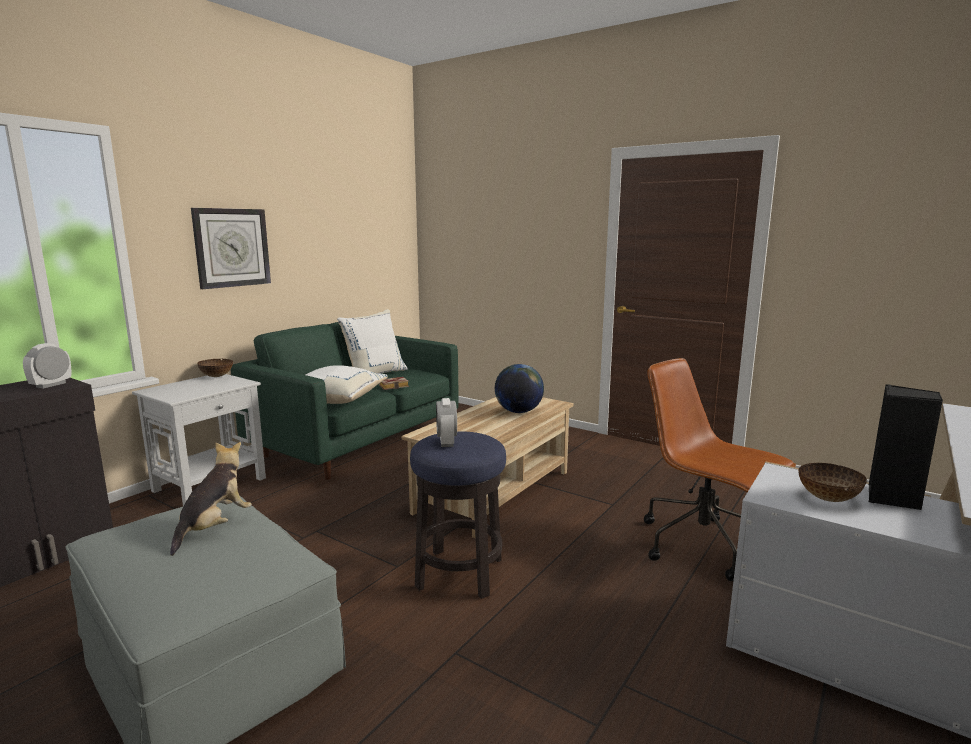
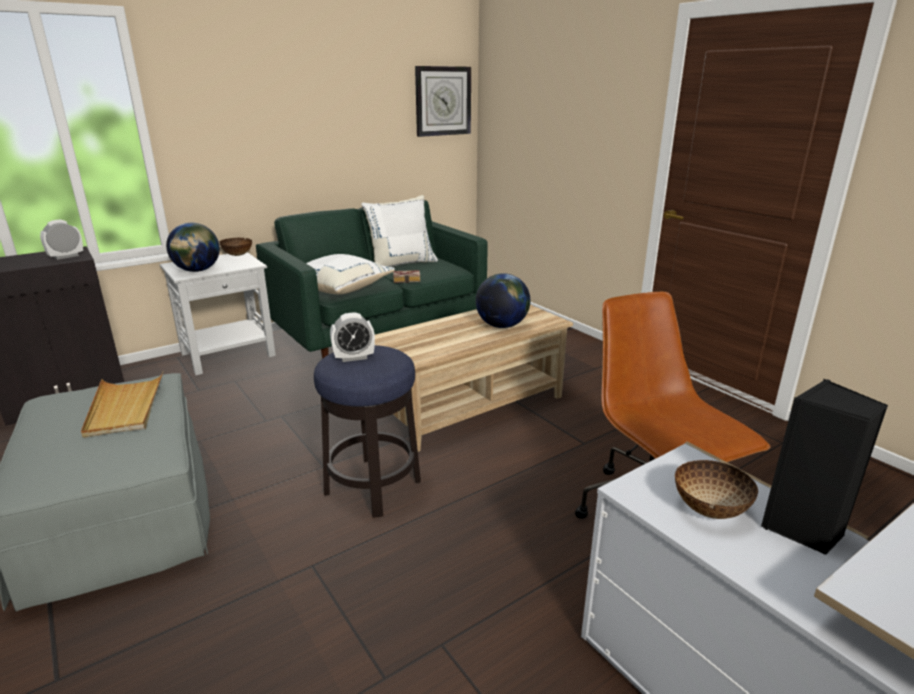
camera: 20 degrees right, 10 degrees up
(187, 393) = (197, 270): none -> globe
(214, 527) = (125, 407): plush toy -> beige tray
(232, 247) = (255, 127): wall clock -> wall clock (443, 101)
(446, 442) = (354, 358): alarm clock -> alarm clock turned 120 degrees counterclockwise

